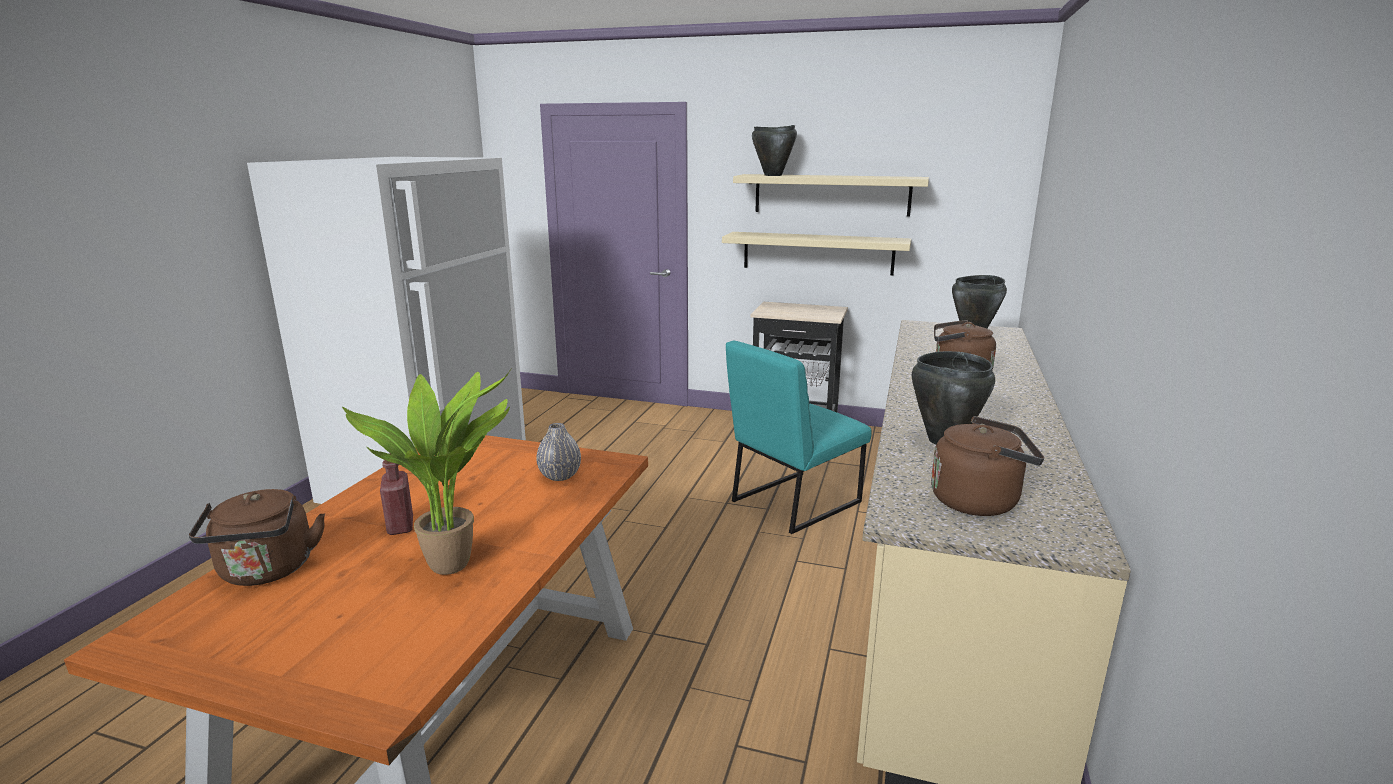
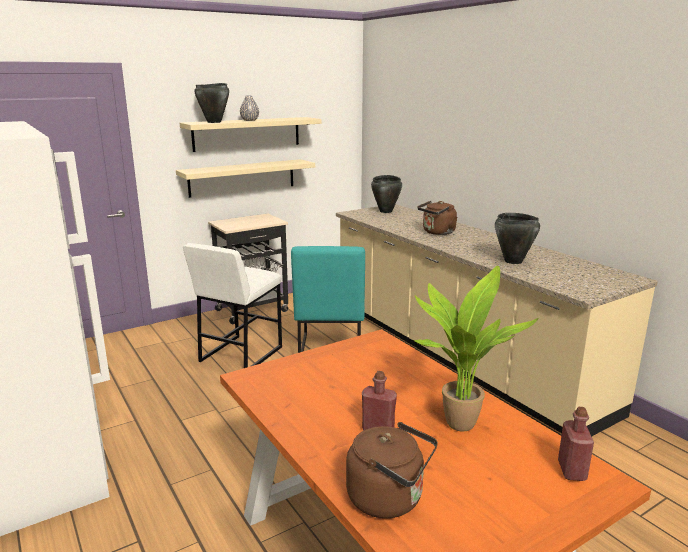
camera: 50 degrees left, 0 degrees up
(392, 669) = (571, 471): none -> red bottle
(560, 476) = (373, 359): grey vase -> grey vase (250, 120)
(701, 465) = (240, 355): none -> white chair
(979, 501) = (582, 278): brown kettle -> none

